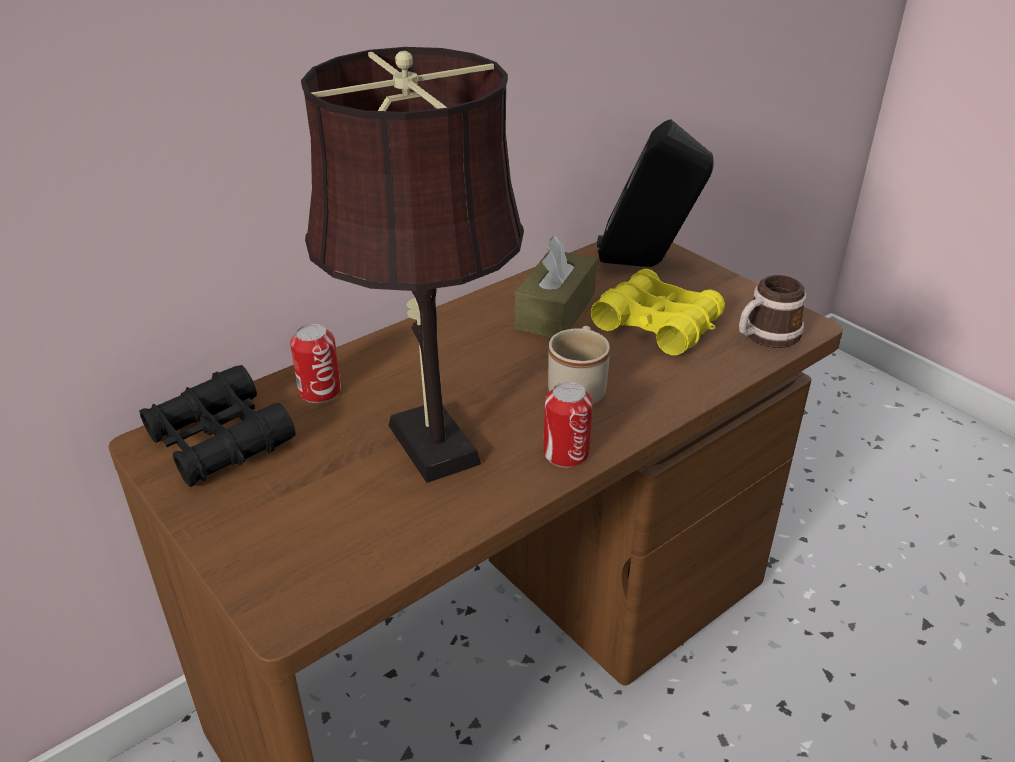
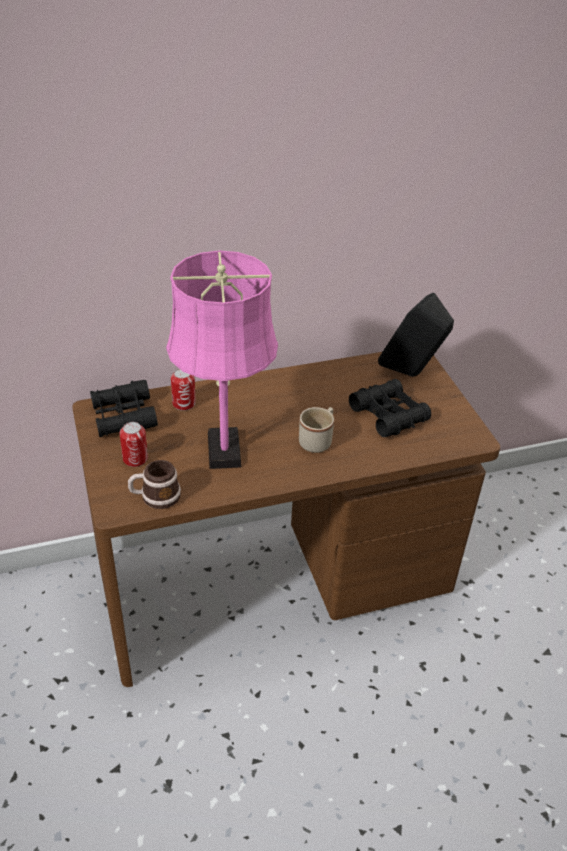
camera: 20 degrees right, 5 degrees up
(429, 438) = (224, 445): brown table lamp -> pink table lamp
(555, 311) = (336, 390): brown tissue box -> none
(566, 453) = (287, 474): can -> can (135, 459)
(657, 324) = (388, 415): yellow binoculars -> black binoculars
(765, 336) = (447, 440): mug -> mug (155, 497)

